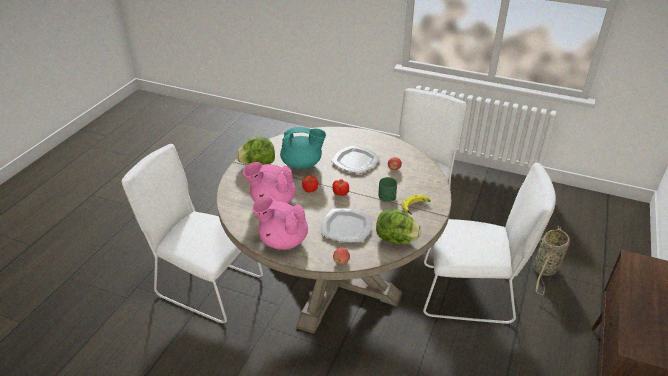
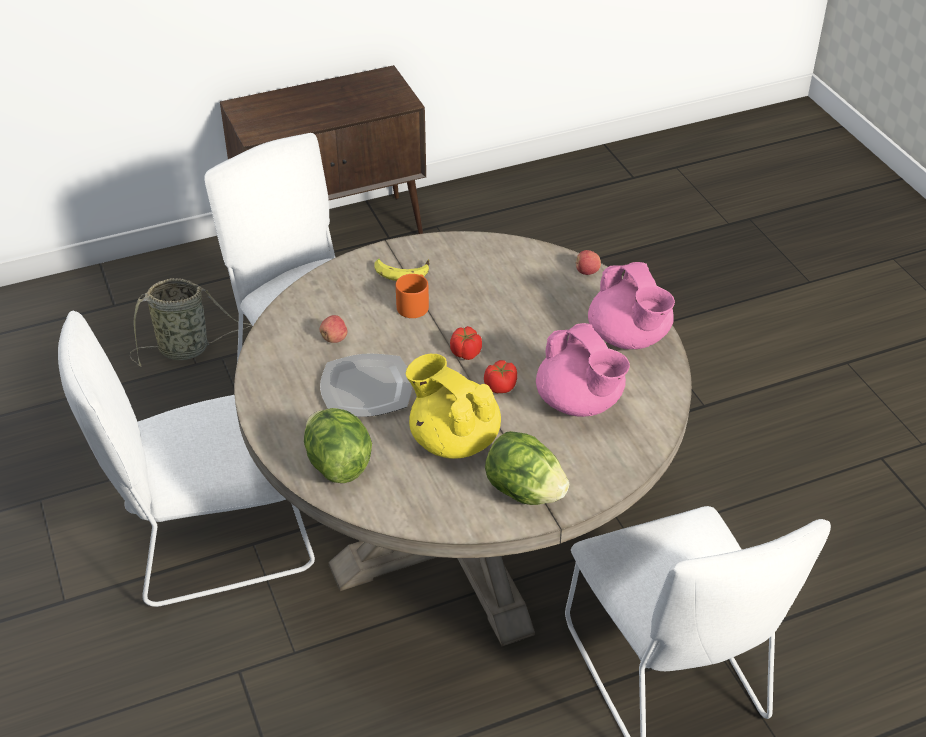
camera: 135 degrees left, 5 degrees up
(302, 164) = (453, 439): turquoise teapot -> yellow teapot
(346, 227) = (526, 304): plate -> none
(389, 198) = (414, 304): green mug -> orange mug
(396, 239) = (489, 254): lettuce -> lettuce (337, 464)

